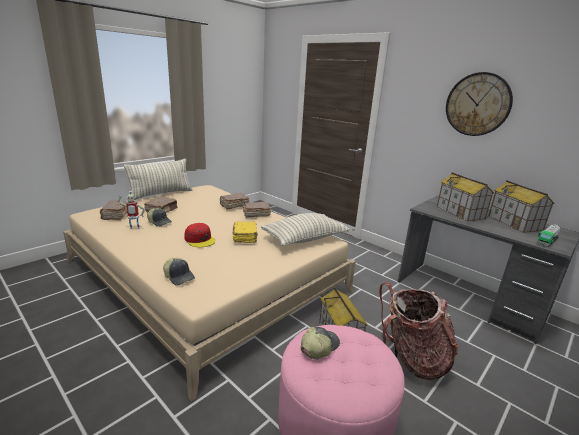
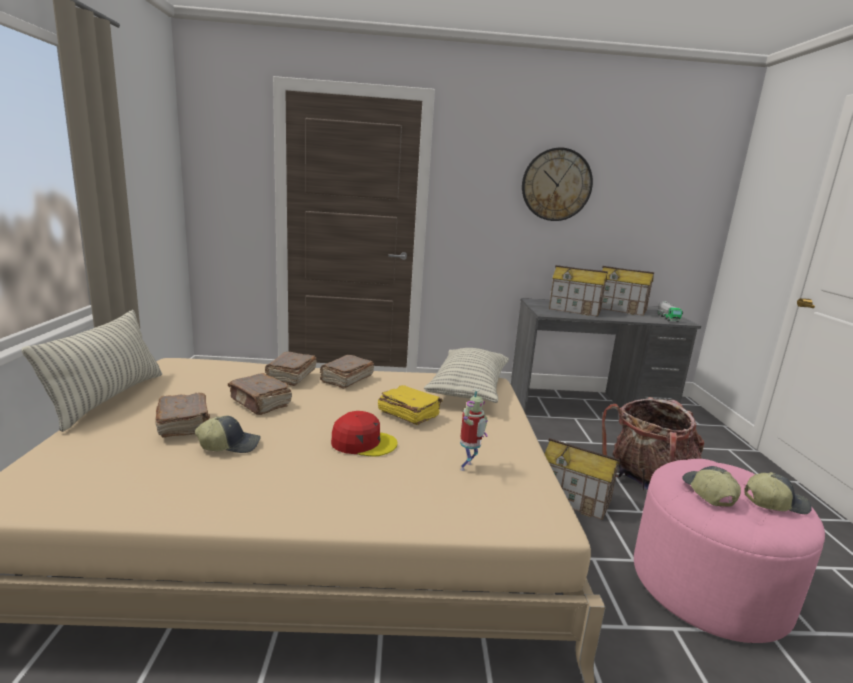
camera: 45 degrees left, 5 degrees down
(116, 215) = (95, 470): brown book -> brown book (260, 403)
(134, 229) = (205, 476): toy robot -> toy robot (468, 468)
(179, 277) = (458, 506): cap -> cap (774, 502)

